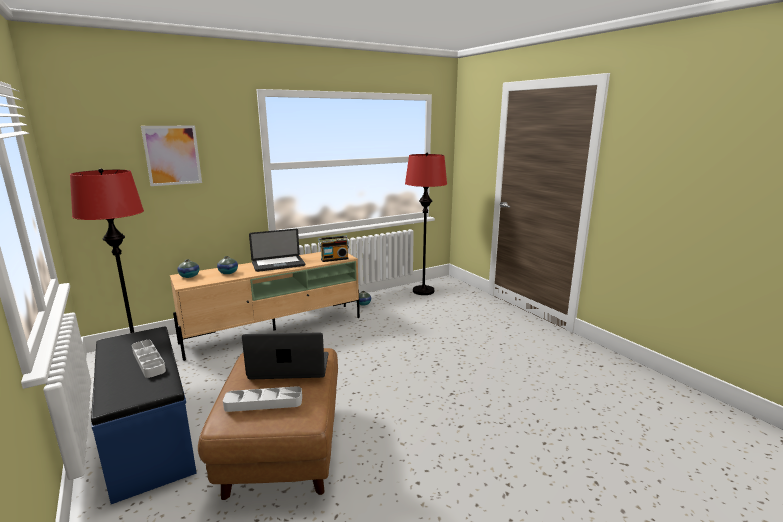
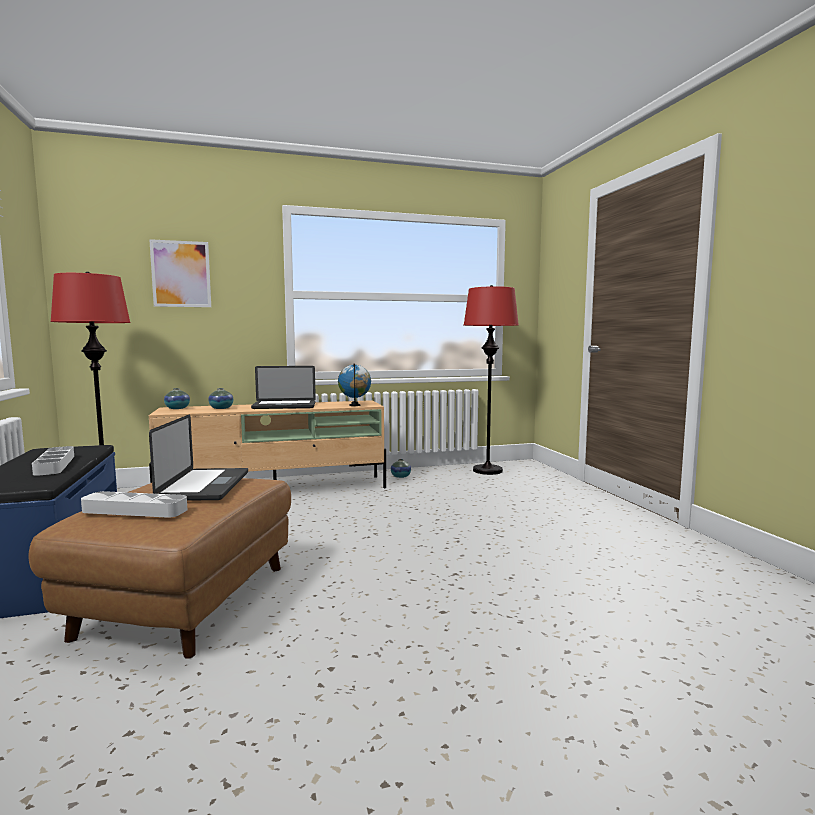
camera: 15 degrees right, 10 degrees down
(289, 367) = (205, 486): laptop -> laptop turned 75 degrees clockwise
(334, 259) = (355, 405): radio -> globe

